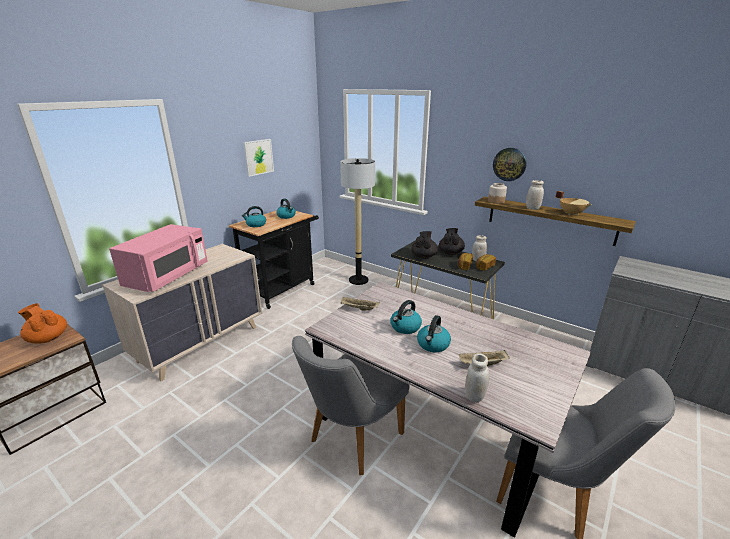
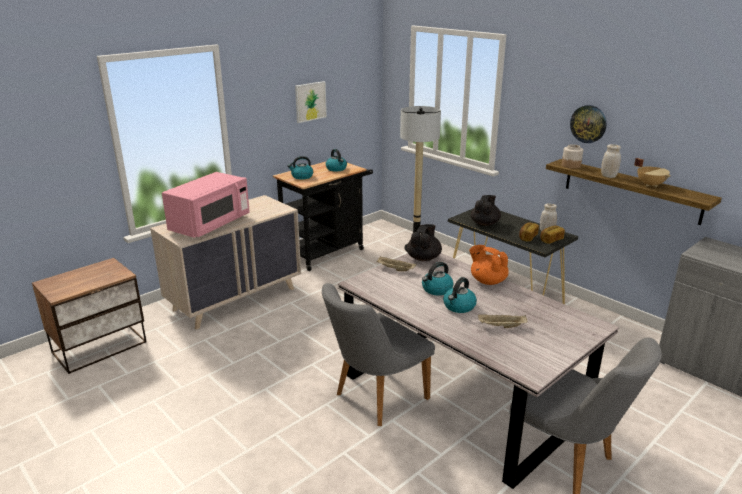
camera: 10 degrees right, 0 degrees up
(48, 338) = (104, 272): orange teapot -> orange teapot (487, 281)
(450, 252) = (518, 221): black teapot -> black teapot (423, 258)
(474, 396) = (481, 349): white jar -> none

